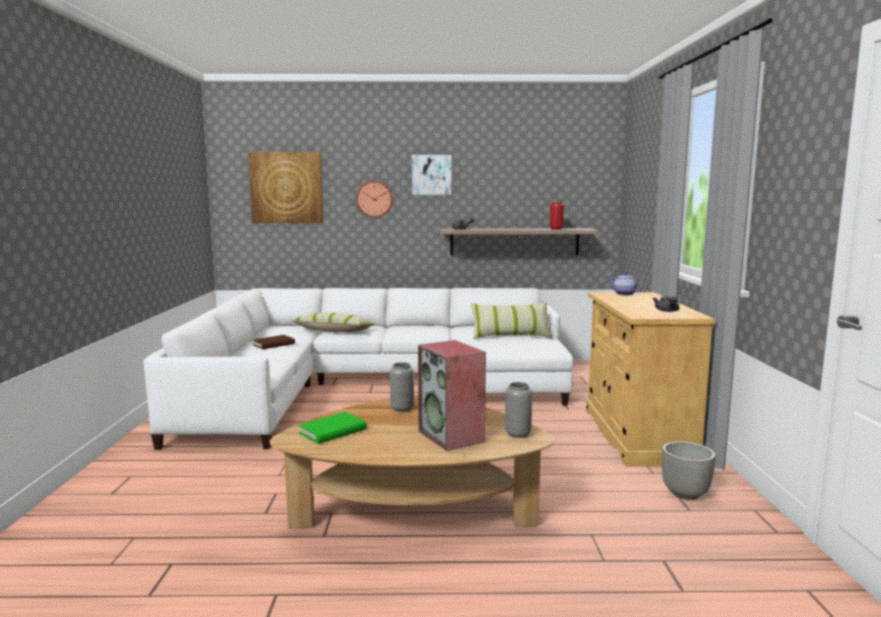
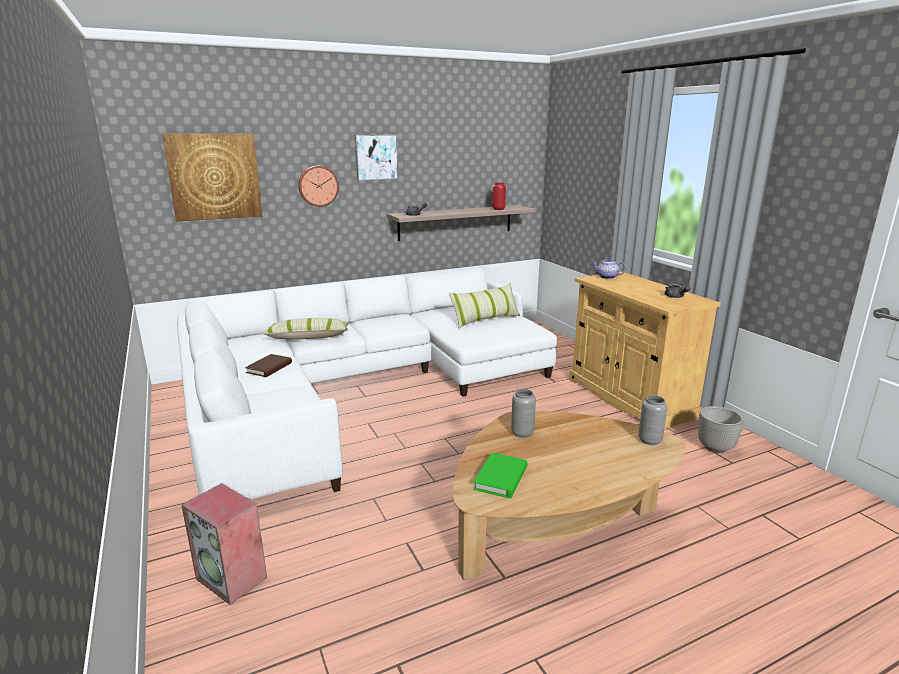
camera: 25 degrees left, 10 degrees up
(452, 436) = (606, 457): speaker -> speaker (233, 578)

